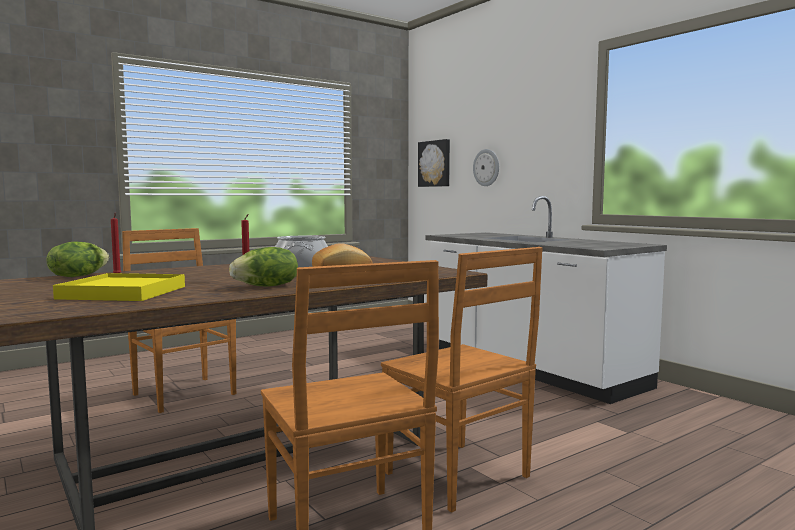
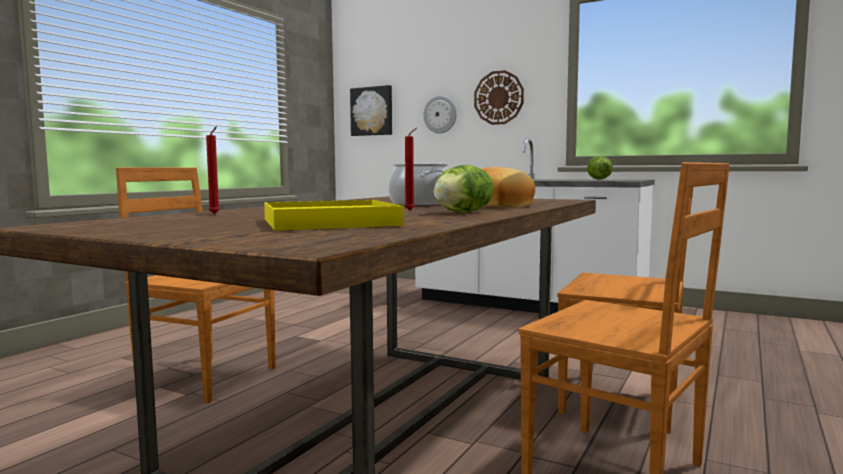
camera: 25 degrees left, 0 degrees up
(78, 276) = (161, 216): lettuce -> lettuce (597, 179)
(534, 151) = (498, 97): none -> wall clock

